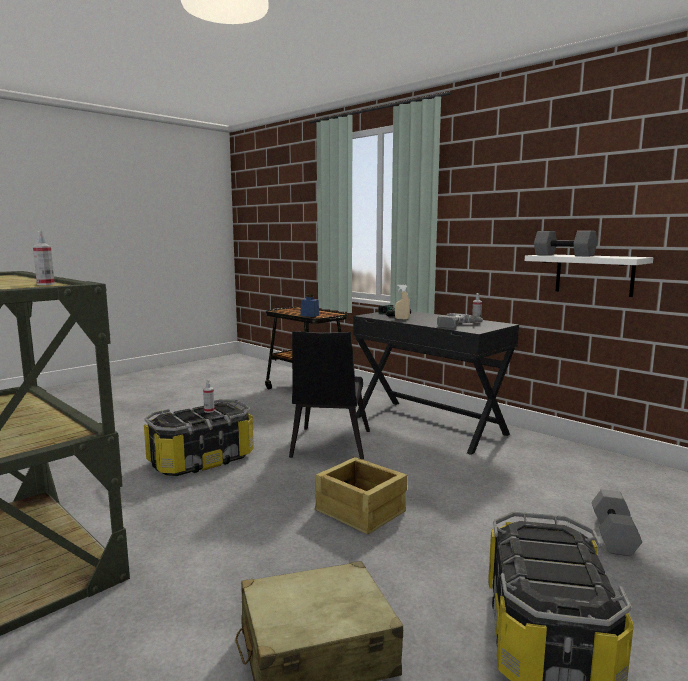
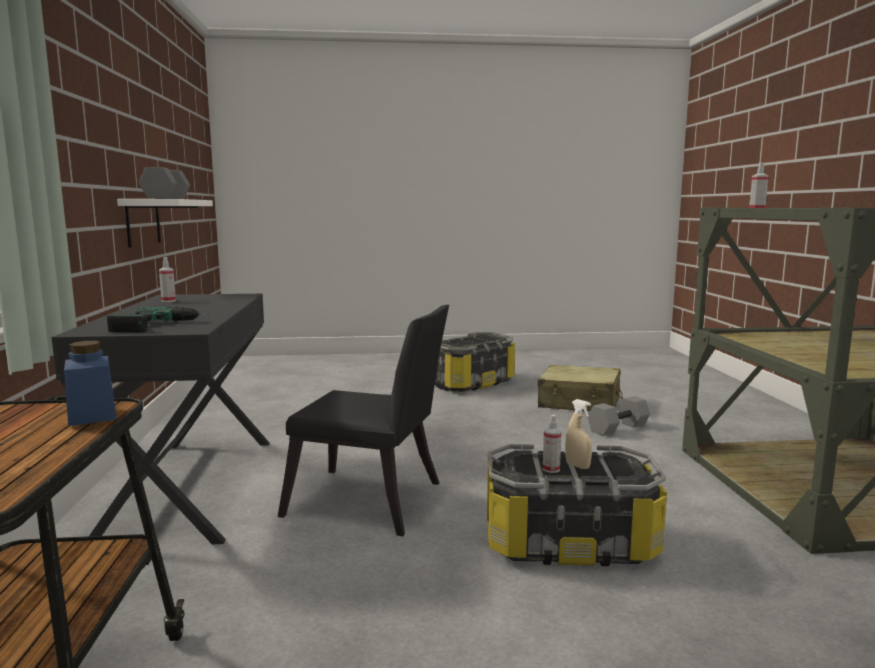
camera: 140 degrees left, 0 degrees up
(329, 446) = (372, 503): black chair -> black chair turned 60 degrees clockwise
(360, 512) = (465, 437): crate -> none
(402, 319) = (198, 316): beige spray bottle -> beige spray bottle (577, 466)
(459, 325) = (214, 300): power drill -> none
(615, 536) = (347, 388): grey dumbbell -> grey dumbbell (617, 428)

